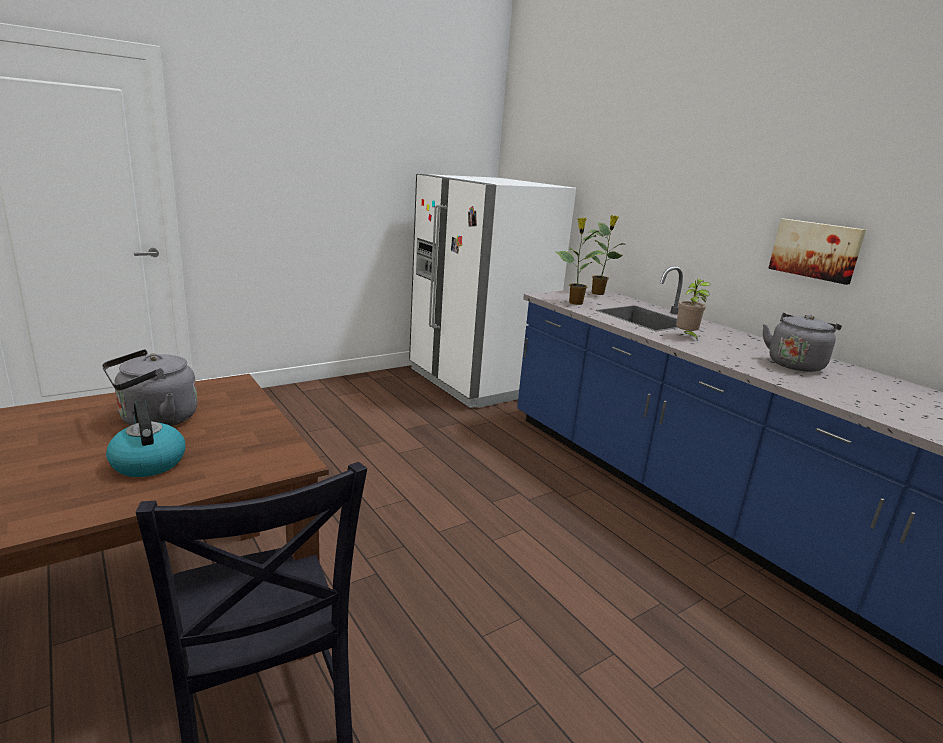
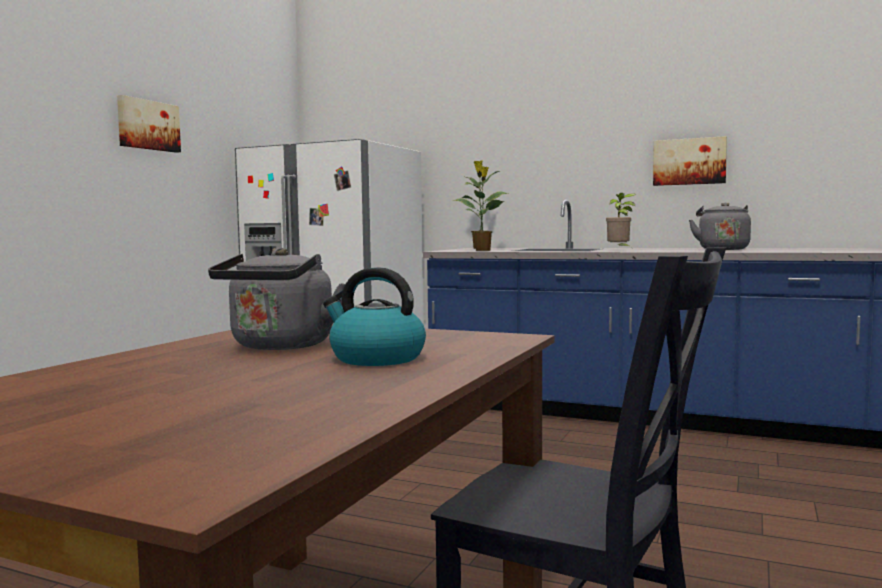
camera: 30 degrees left, 15 degrees down
(336, 158) = (148, 125): none -> picture

